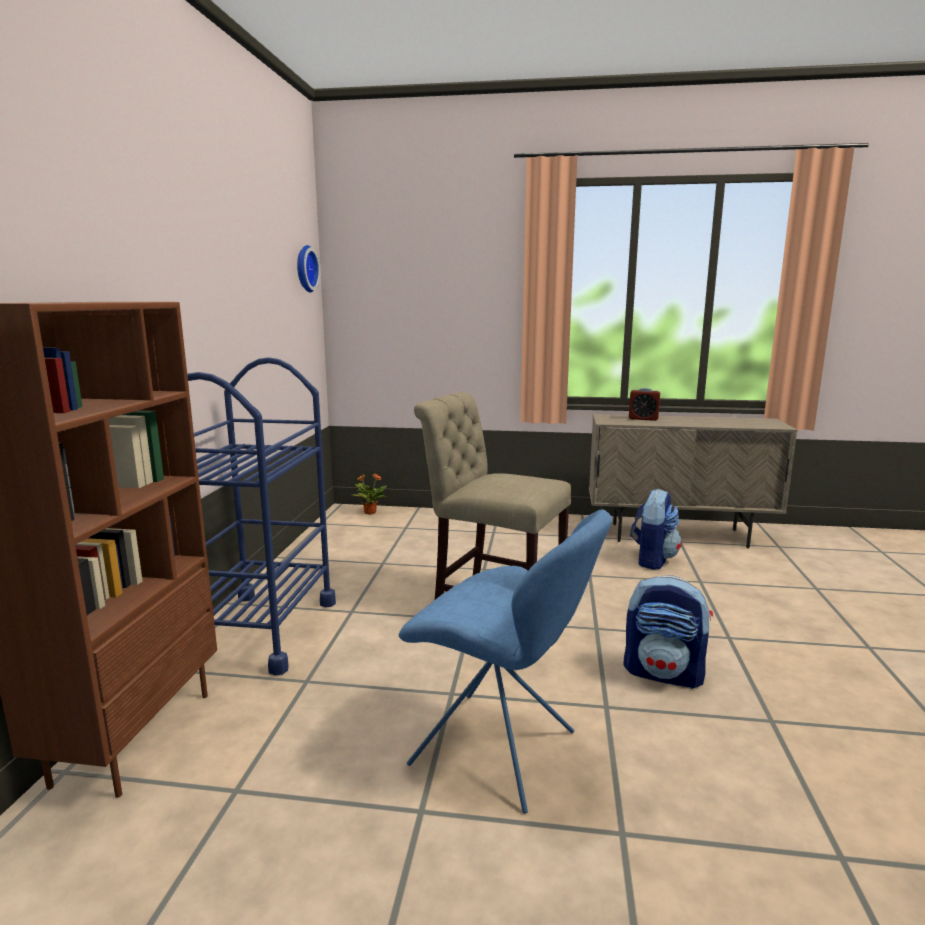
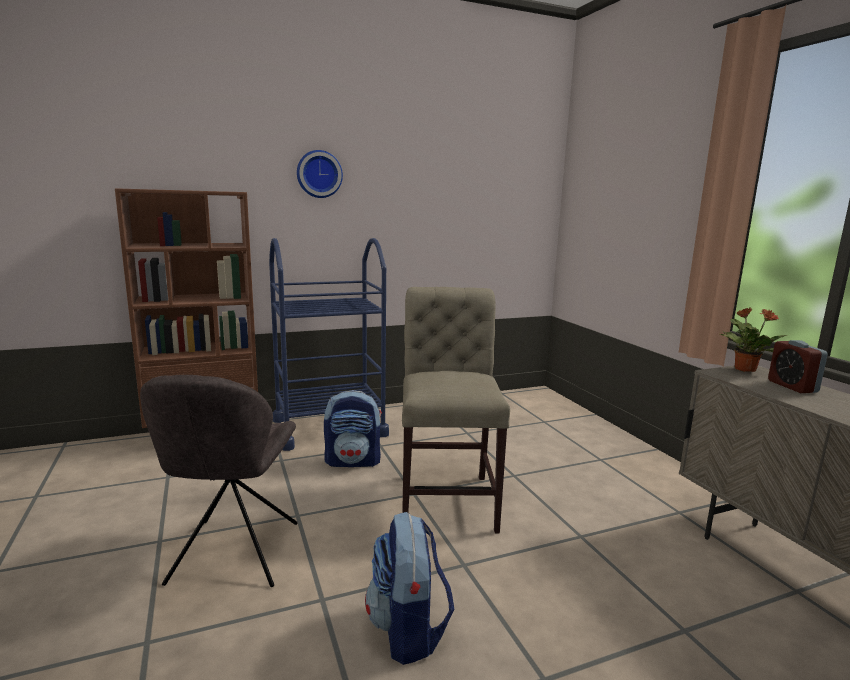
camera: 60 degrees right, 0 degrees up
(304, 269) = (526, 173): wall clock -> wall clock (319, 174)
(369, 512) = (550, 401): potted plant -> potted plant (744, 369)
(499, 751) = (233, 556): blue chair -> grey chair
(652, 559) = (692, 575): backpack -> backpack (353, 461)

